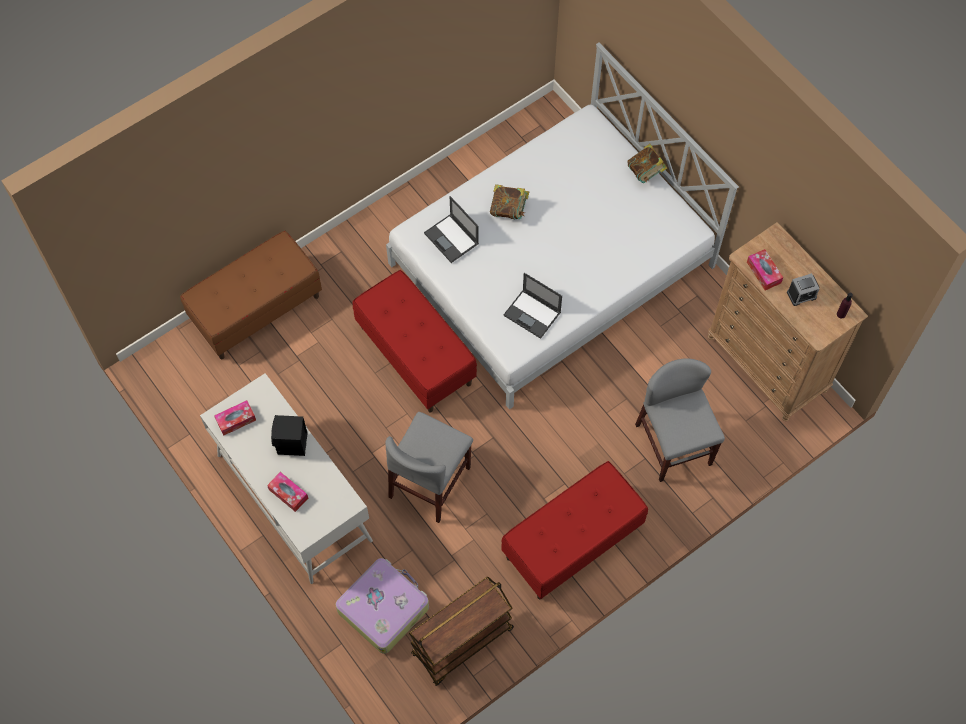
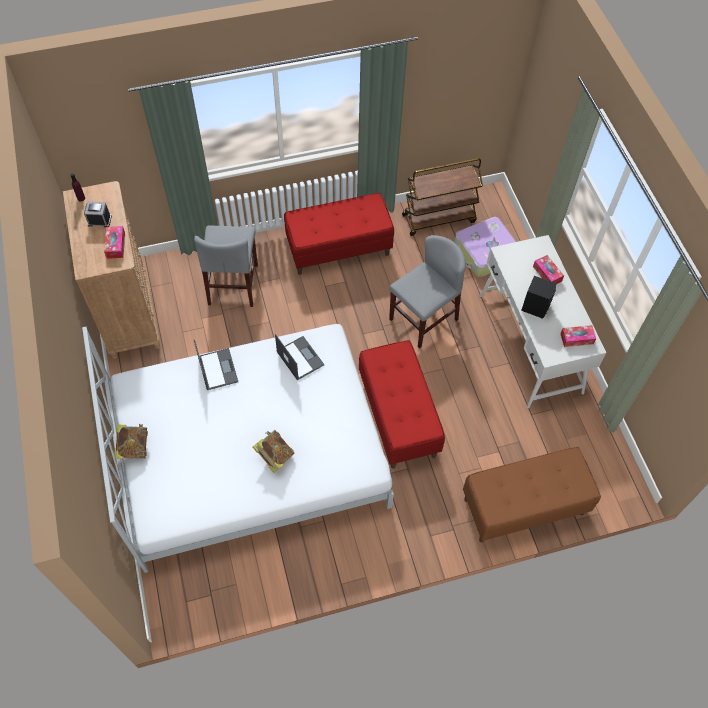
camera: 160 degrees left, 5 degrees down
(452, 239) = (338, 445): laptop -> laptop (217, 369)

